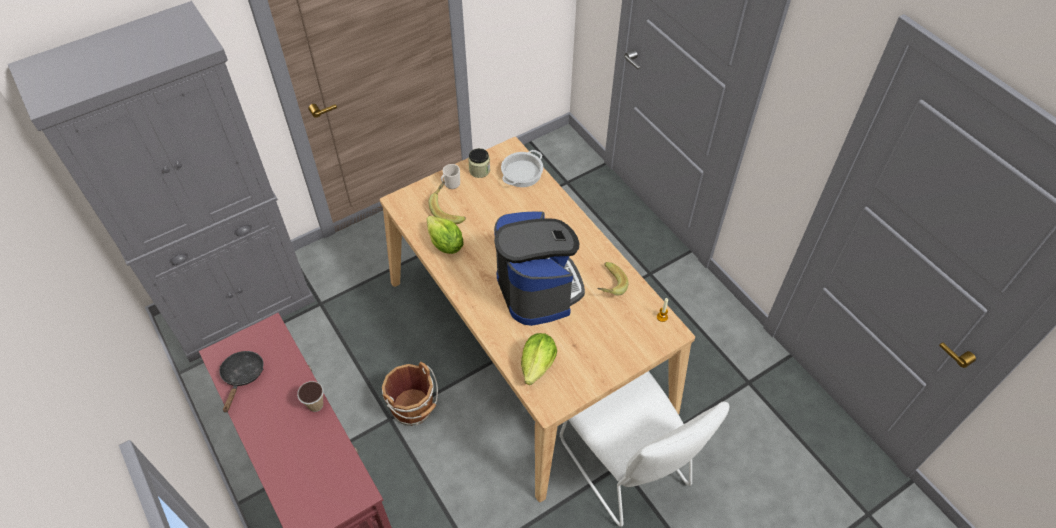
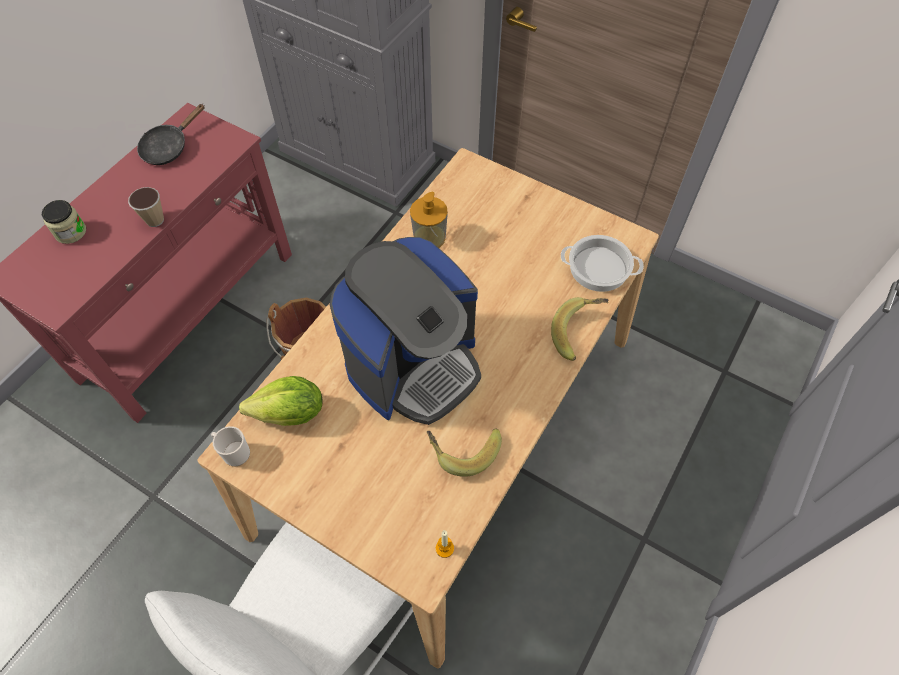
camera: 65 degrees right, 5 degrees up
(242, 376) = (169, 147): black frying pan -> black frying pan turned 150 degrees clockwise
(445, 244) = (429, 237): lettuce -> soap dispenser
(449, 210) = (485, 218): banana -> banana (579, 334)
(451, 184) = (527, 202): mug -> mug (234, 452)
(479, 170) = (571, 221): jar -> jar (71, 232)

